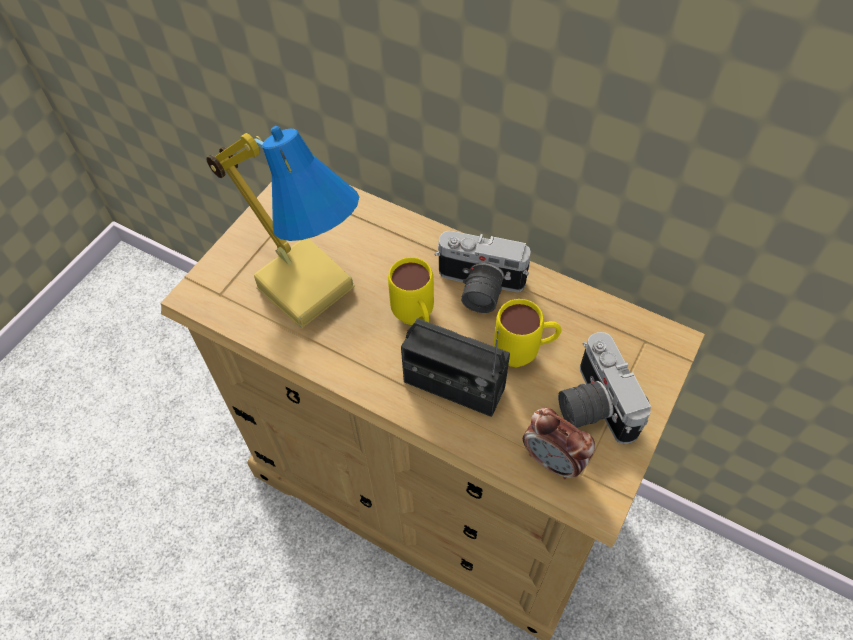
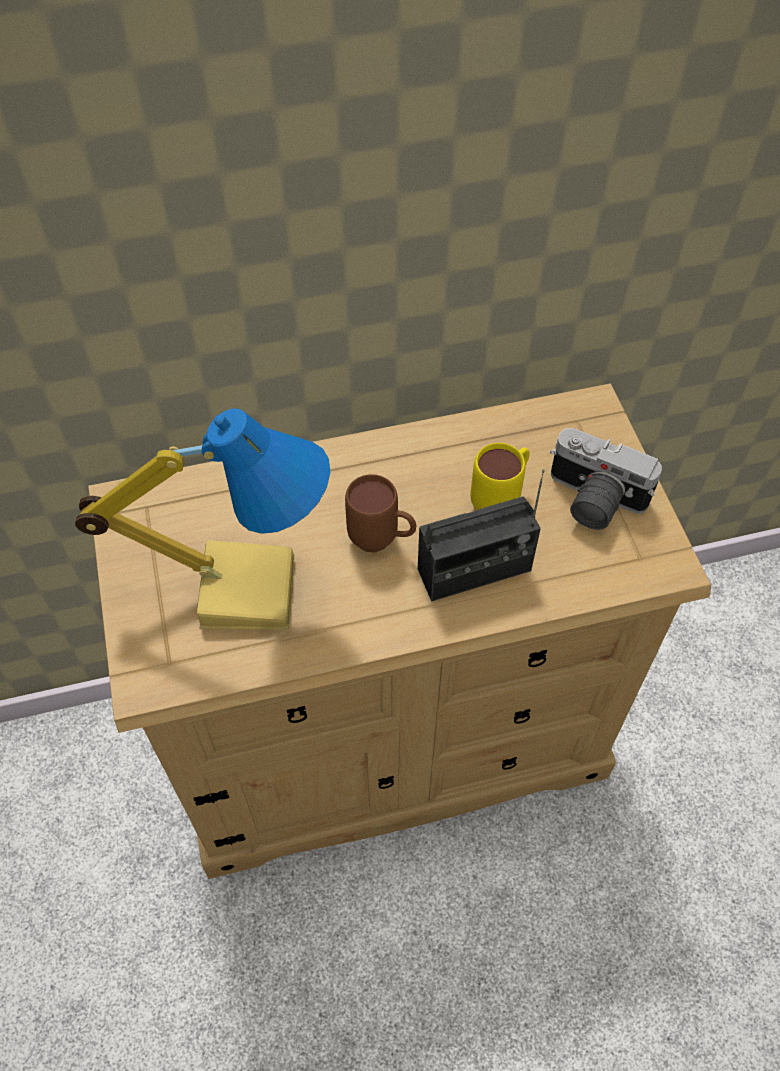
camera: 45 degrees left, 0 degrees up
(415, 319) = (382, 542): yellow mug -> brown mug
(477, 289) = (404, 476): camera -> none
(553, 461) = (611, 566): alarm clock -> none

